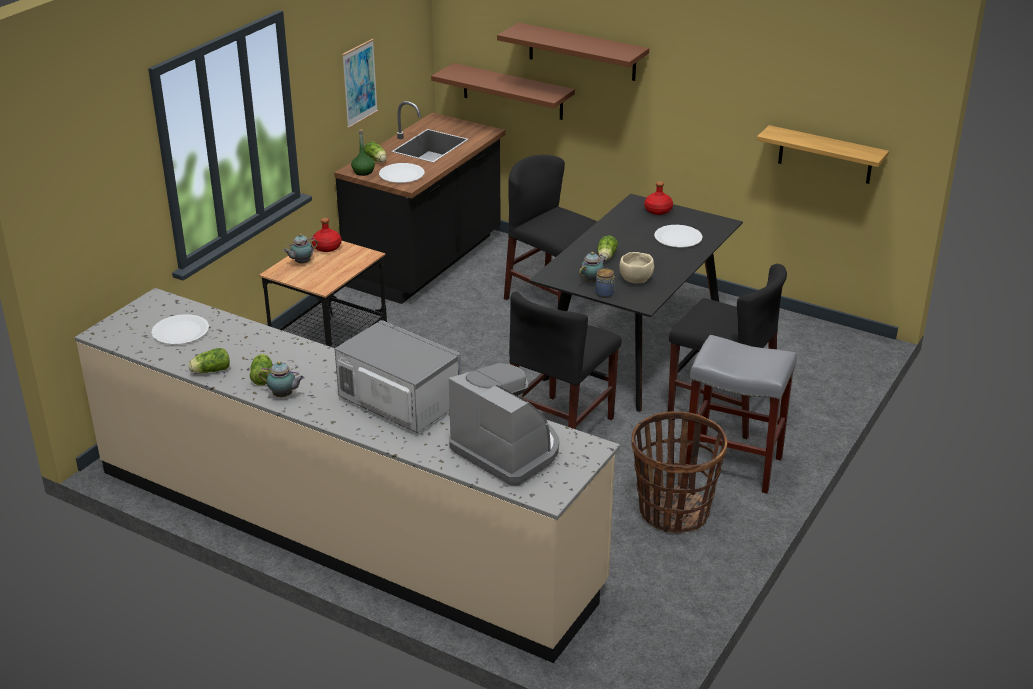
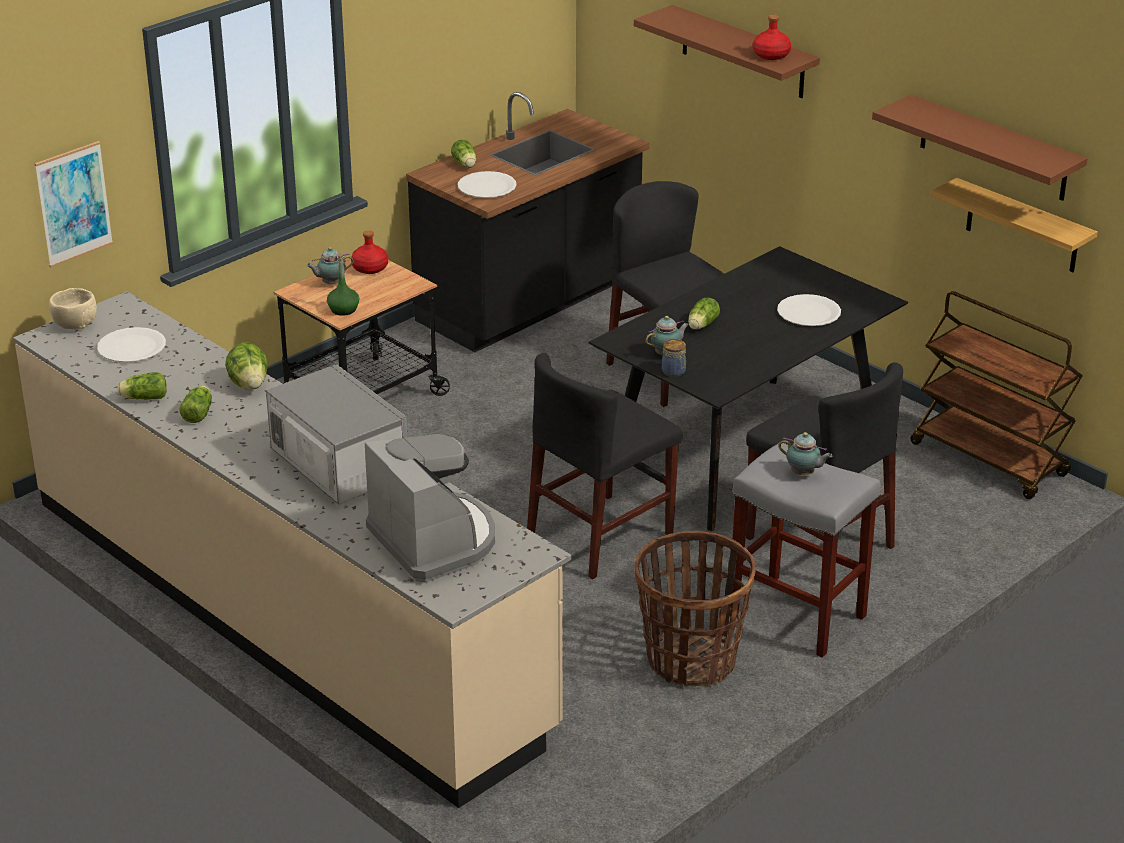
camera: 15 degrees right, 0 degrees up
(284, 395) = (212, 439): teapot -> teapot (804, 474)
(293, 348) = (249, 384): none -> lettuce
(359, 83) = (453, 64): picture -> picture (73, 203)
(363, 172) = (441, 177): green bottle -> green bottle (343, 310)
(512, 92) = (663, 94): brown shelf -> brown shelf (993, 149)
(636, 280) = (723, 360): beige bowl -> beige bowl (75, 326)
(658, 210) = (802, 273): red bottle -> red bottle (771, 55)
(809, 330) = (990, 460): none -> brown cart

